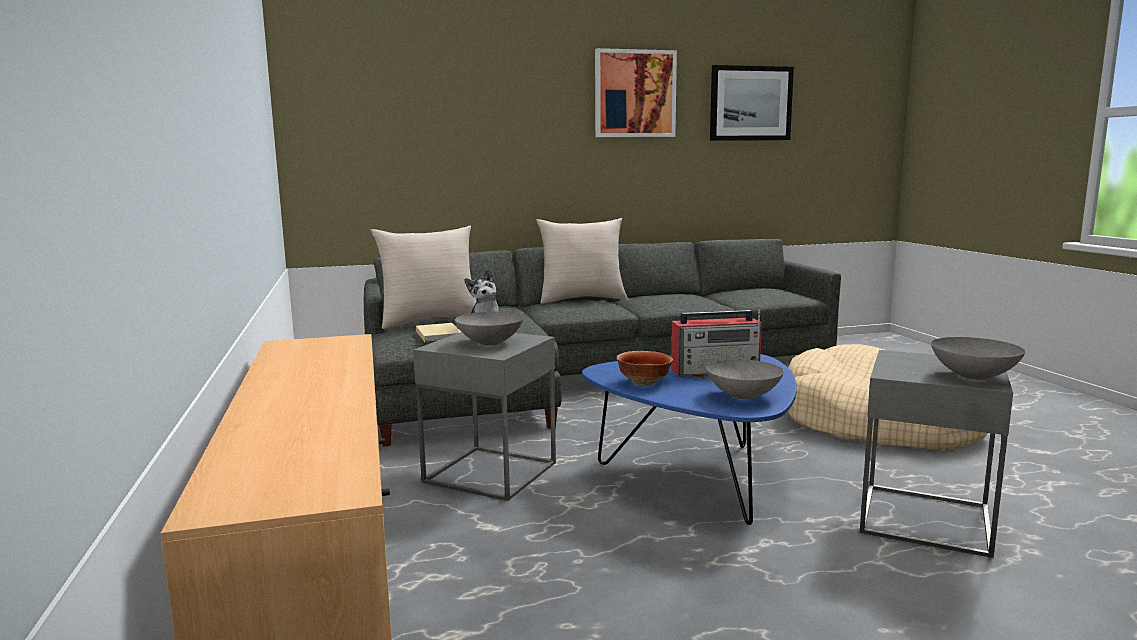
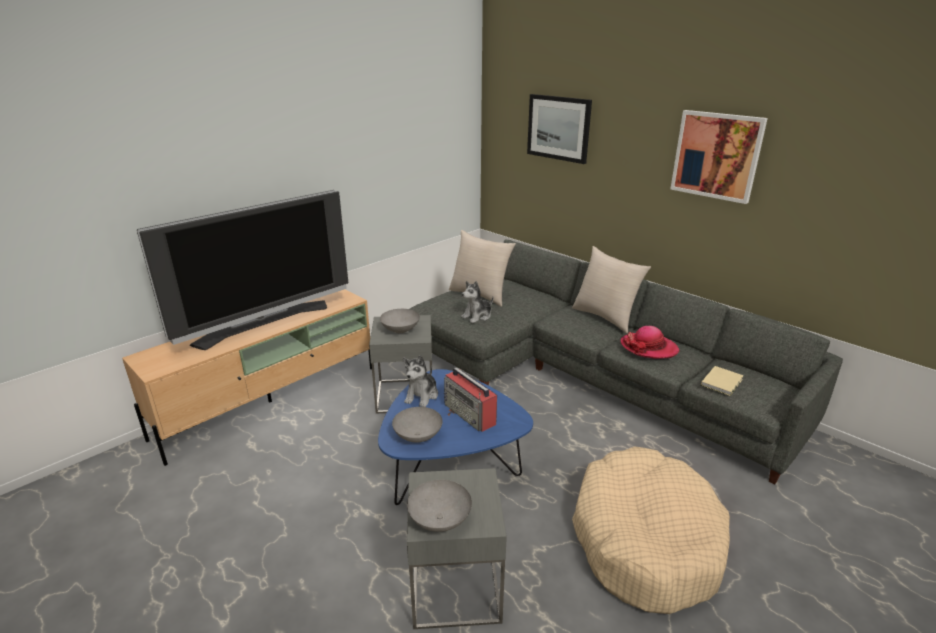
camera: 60 degrees right, 15 degrees up
(310, 390) = (264, 323): none -> television
(439, 334) = (451, 308): beige book -> beige book (722, 382)
(644, 382) = (422, 395): bowl -> plush toy
(670, 298) = (648, 348): none -> hat
(750, 103) = (853, 185): picture -> picture (558, 128)

